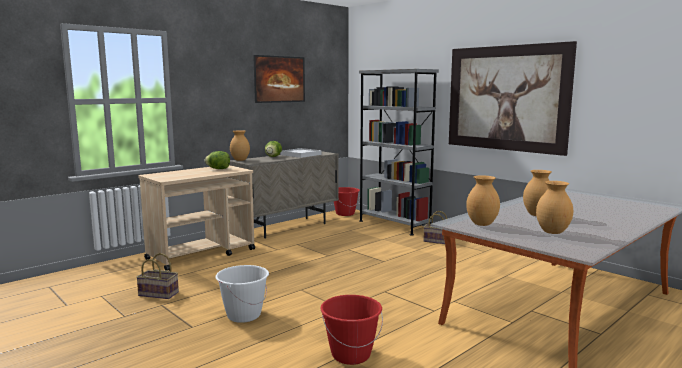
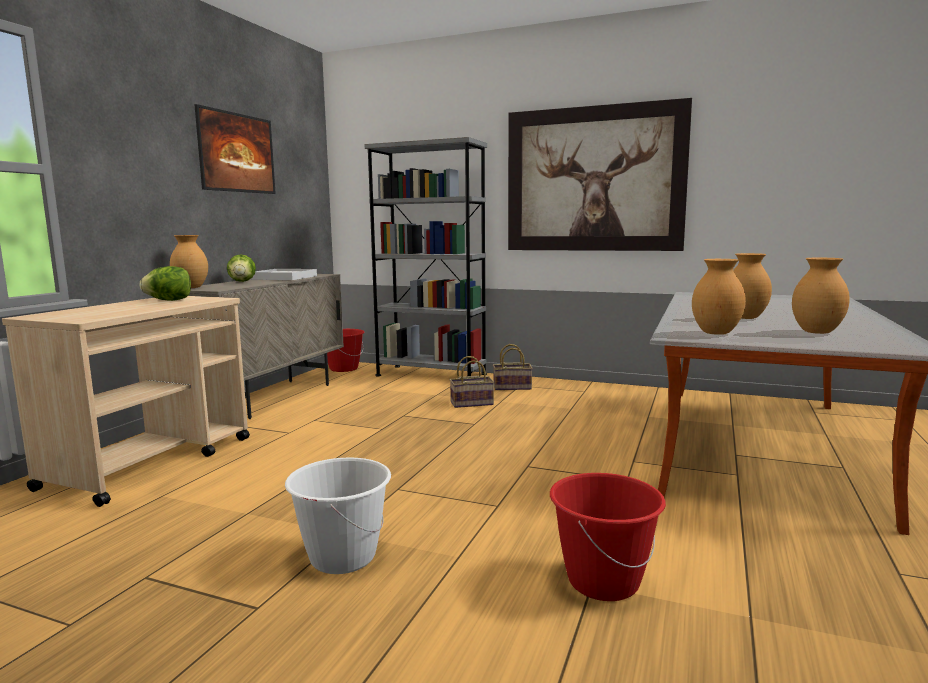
camera: 25 degrees left, 0 degrees up
(160, 294) = (121, 554): basket -> basket (472, 403)

